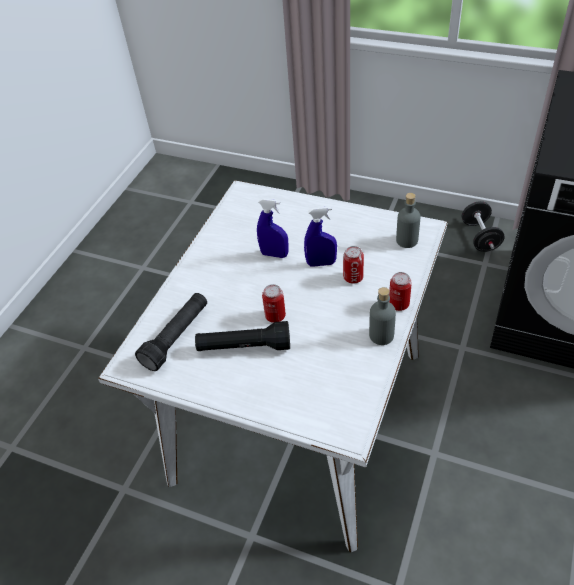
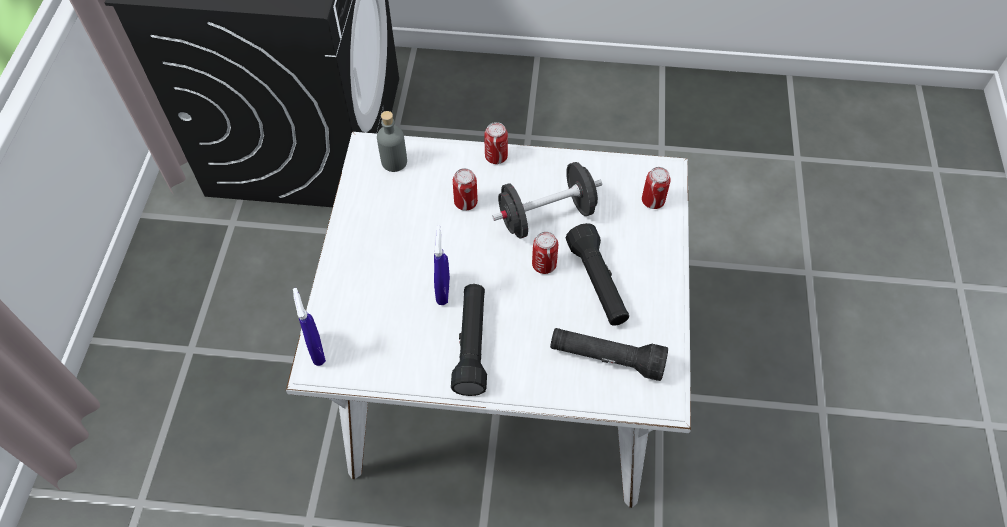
camera: 110 degrees left, 10 degrees up
(224, 264) = (472, 345): none -> black flashlight
(317, 411) = (653, 201): none -> can
(321, 263) = (449, 237): blue spray bottle -> blue spray bottle (317, 350)
(381, 335) = (543, 165): grey bottle -> none
(480, 237) = (182, 230): black dumbbell -> black dumbbell (546, 216)

